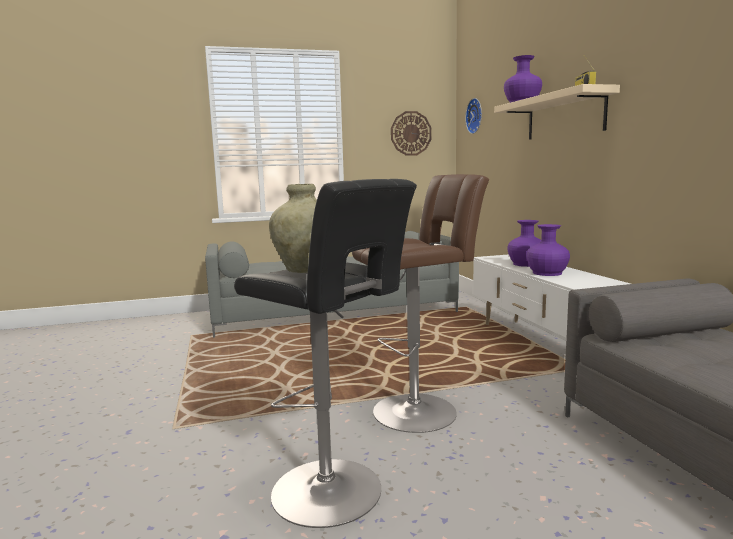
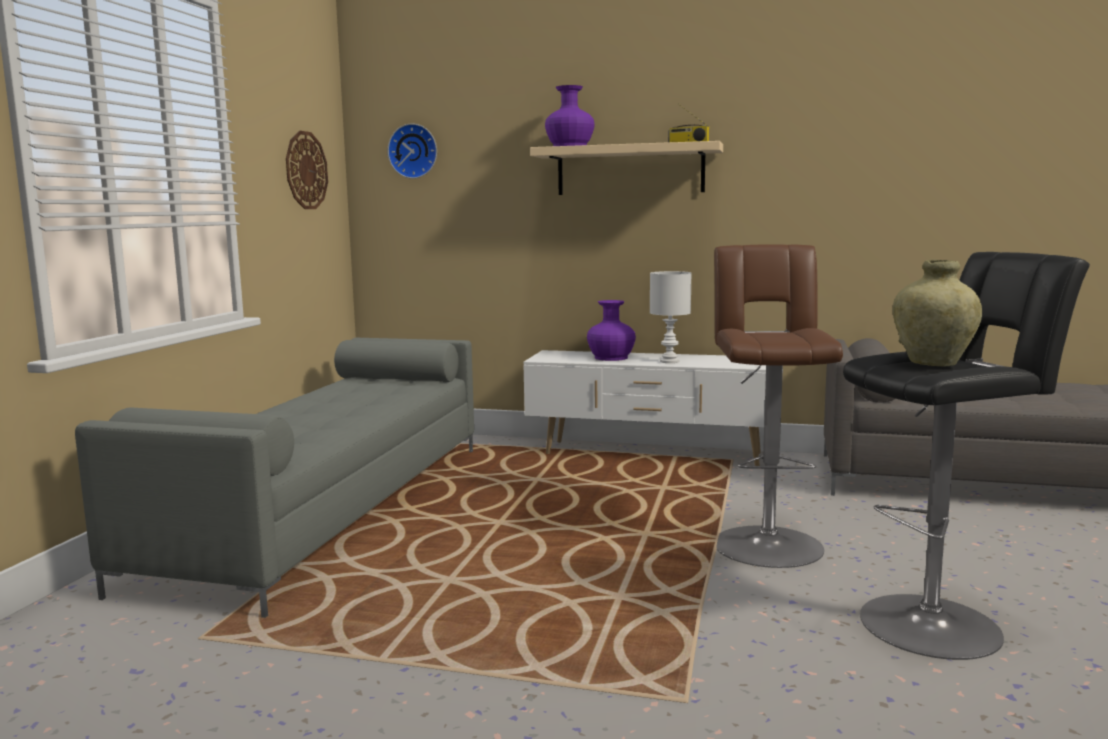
camera: 60 degrees left, 0 degrees up
(547, 273) = (670, 361): purple vase -> white table lamp

